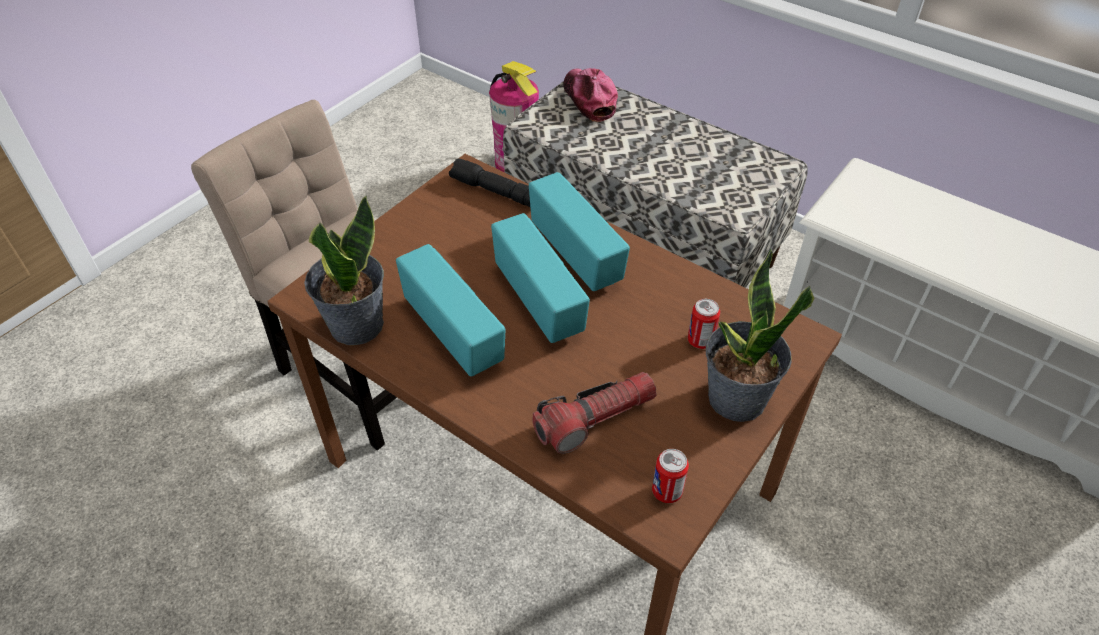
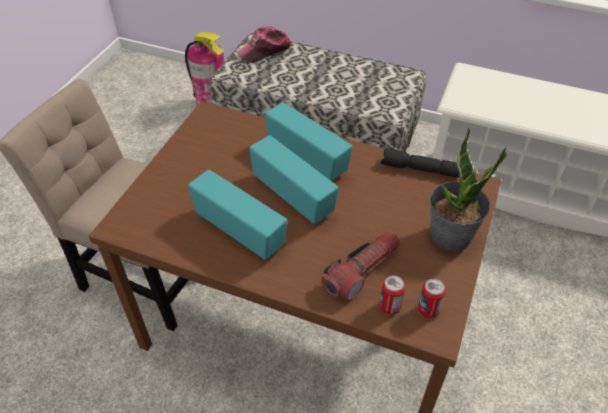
camera: 15 degrees left, 0 degrees up
(355, 325) = (164, 240): potted plant -> none
(494, 192) = (232, 125): black flashlight -> black flashlight (419, 170)
(589, 99) = (264, 50): cap -> cap turned 90 degrees counterclockwise
(700, 341) = (412, 202): can -> can (389, 306)

